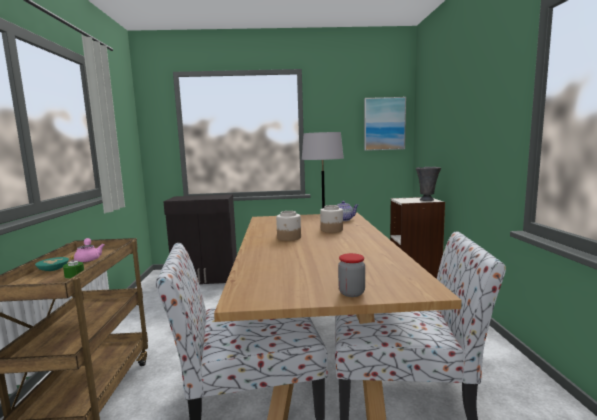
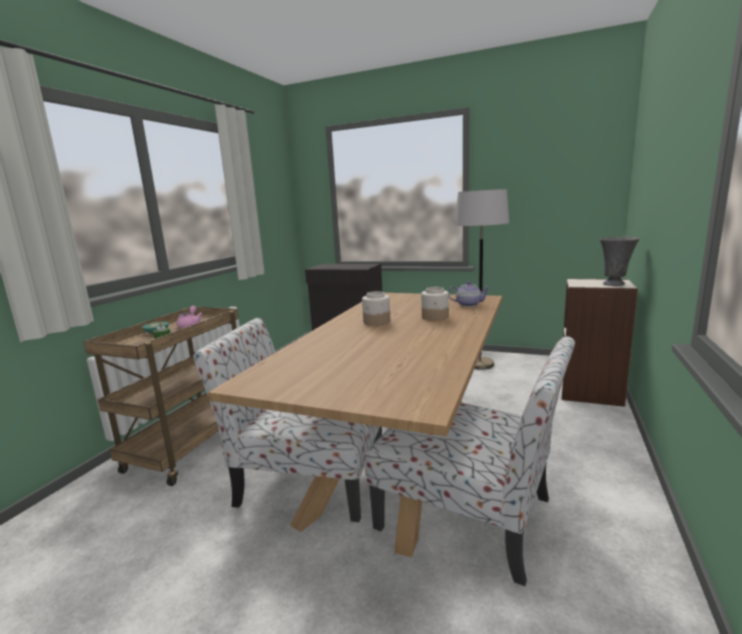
camera: 25 degrees right, 5 degrees up
(351, 293) = (343, 395): jar -> none
(384, 124) = (582, 173): picture -> none

